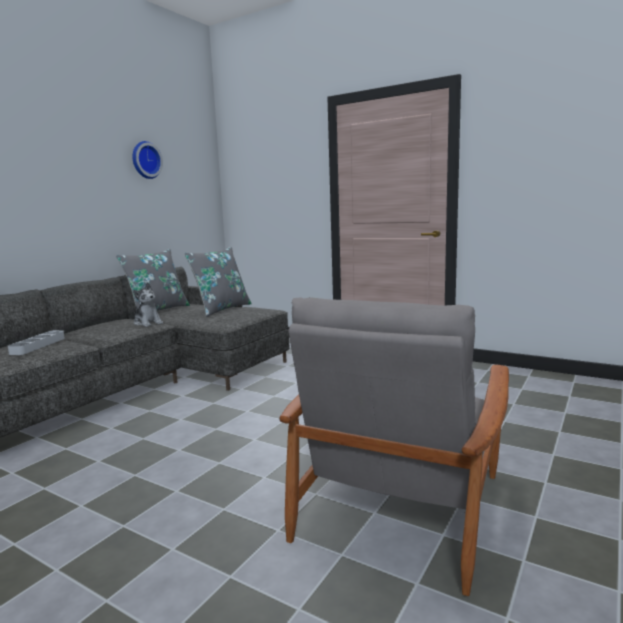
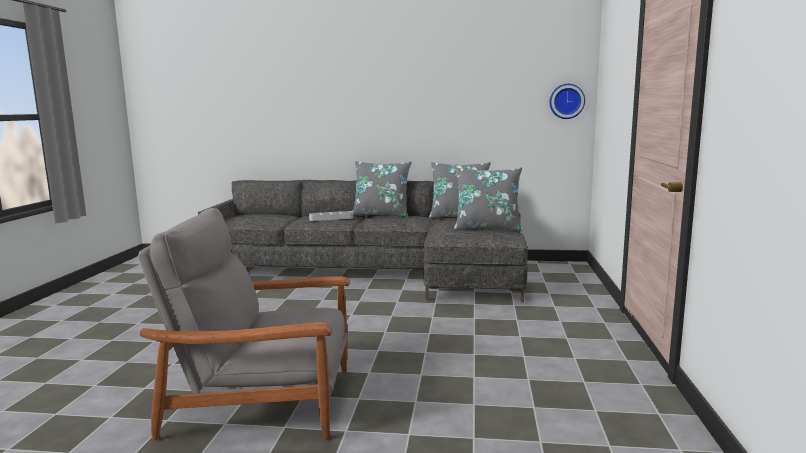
camera: 65 degrees right, 0 degrees up
(79, 328) = (381, 215): none -> grey pillow
(145, 160) = (490, 76): wall clock -> wall clock (566, 101)
(147, 323) = (415, 223): plush toy -> none

